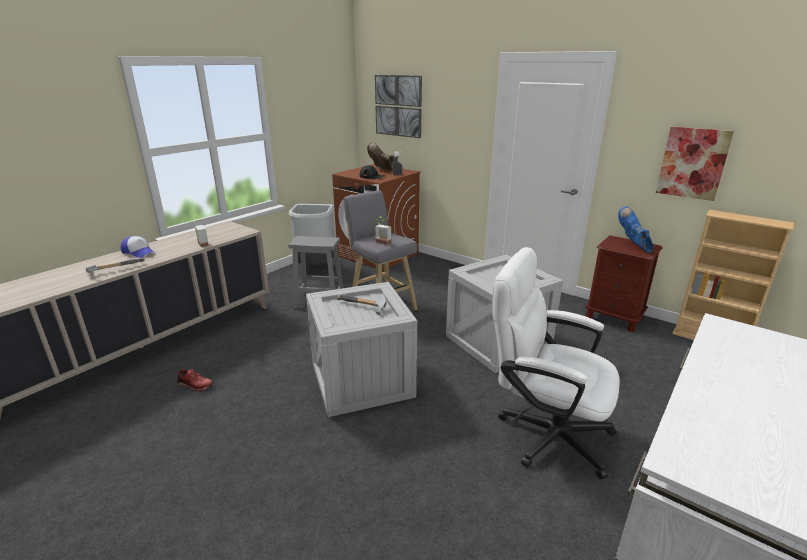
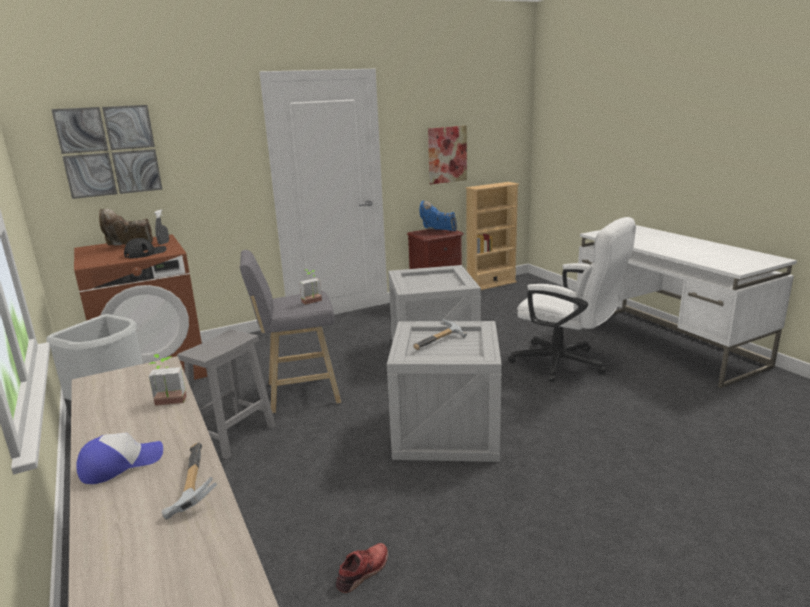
camera: 65 degrees left, 5 degrees down
(544, 432) = (566, 364): white office chair -> white office chair turned 105 degrees counterclockwise

